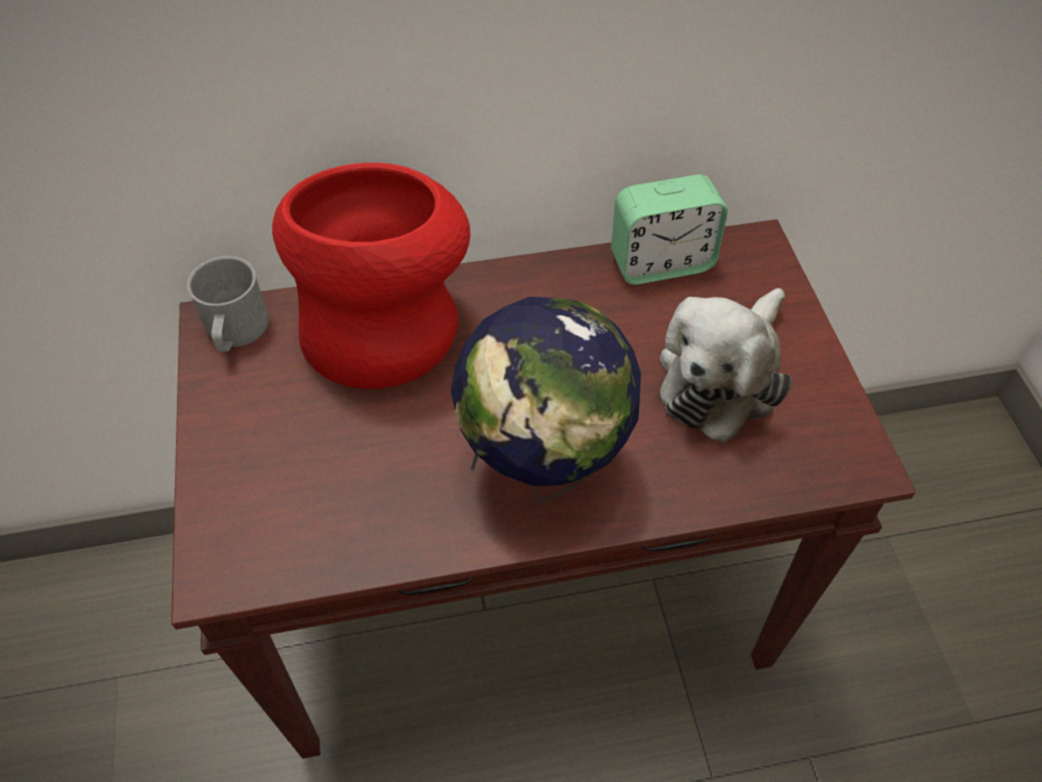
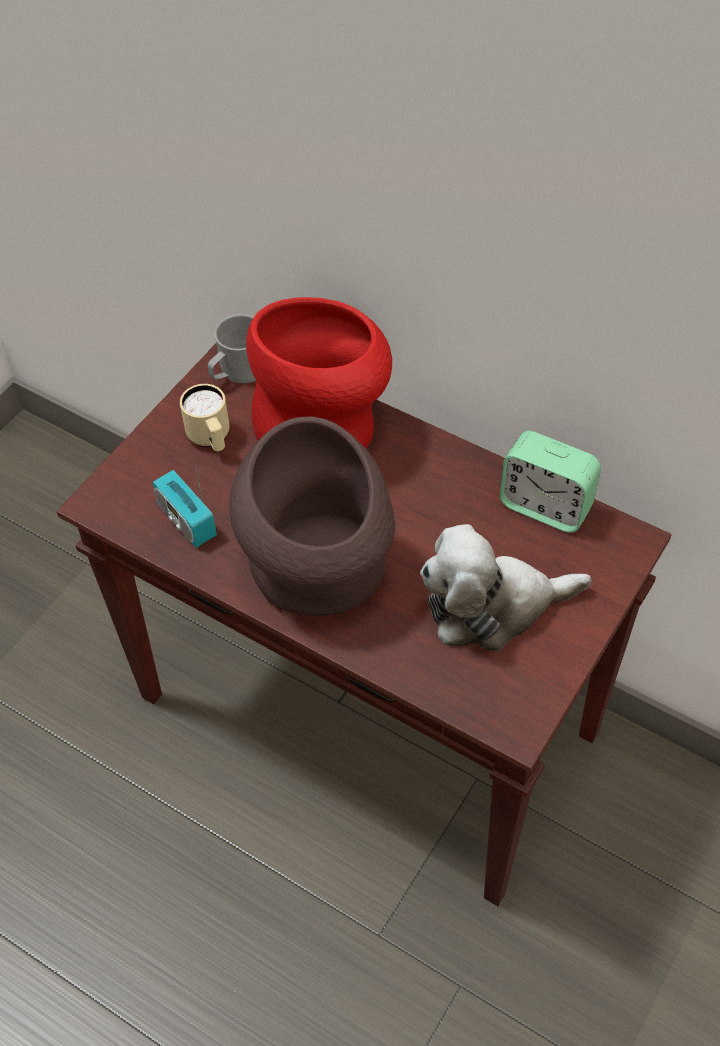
camera: 45 degrees right, 0 degrees up
(280, 417) = (211, 440): none -> beige mug
(343, 517) = (187, 521): none -> radio
(544, 468) = (320, 577): globe -> brown vase

